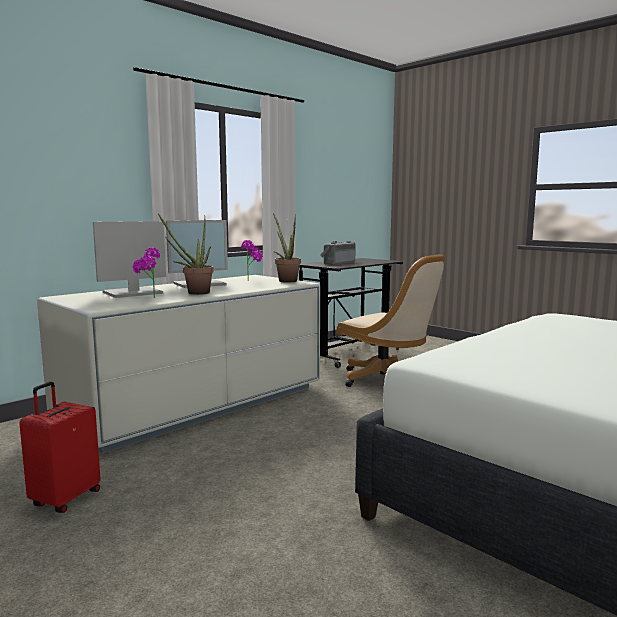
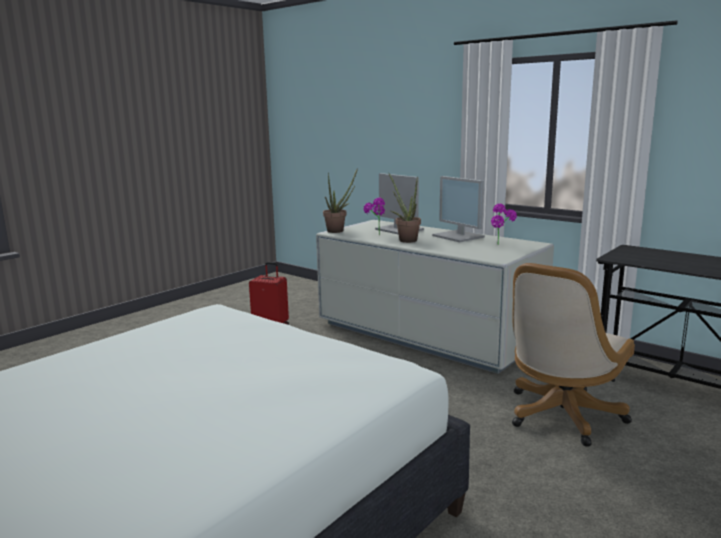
camera: 85 degrees right, 5 degrees up
(286, 280) = (509, 254): potted plant -> potted plant (338, 230)
(337, 263) = (666, 257): radio -> none

